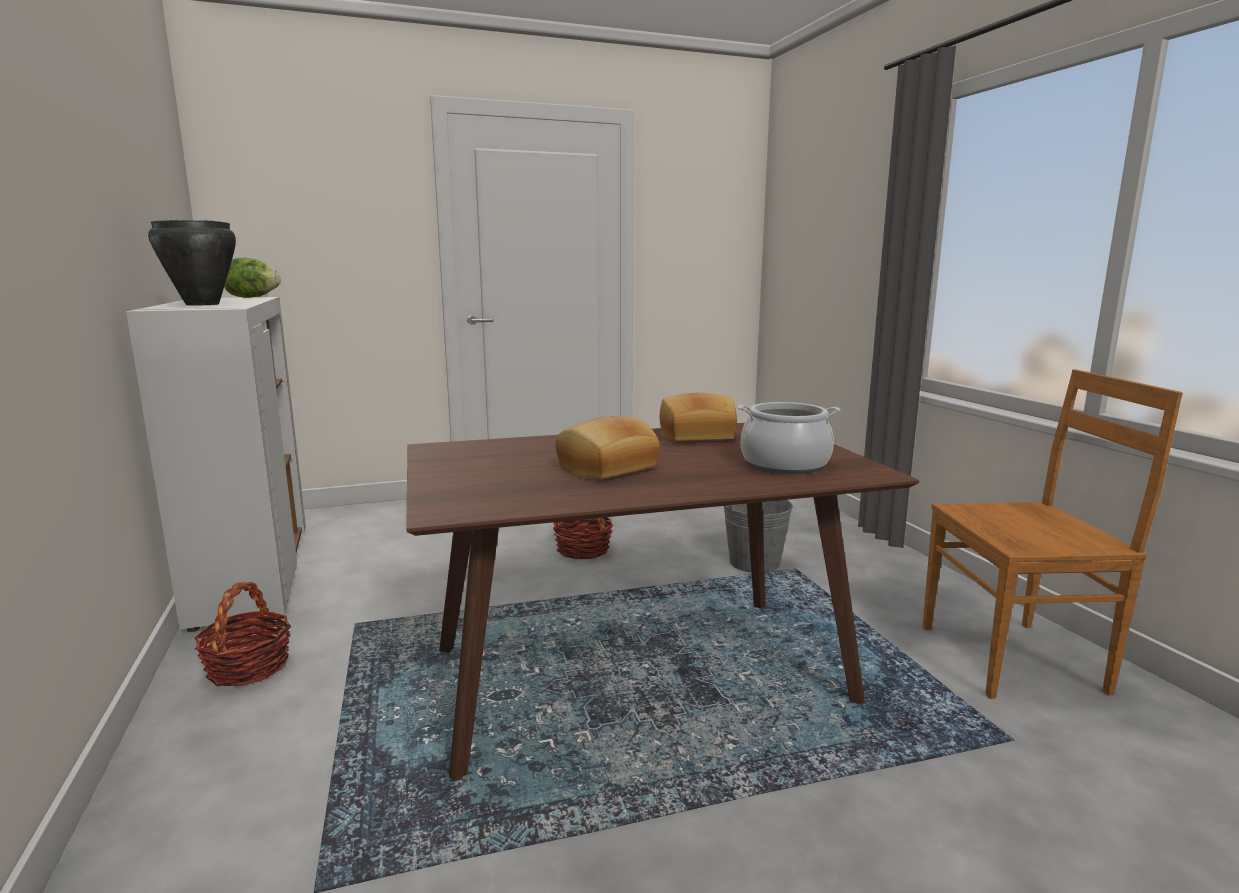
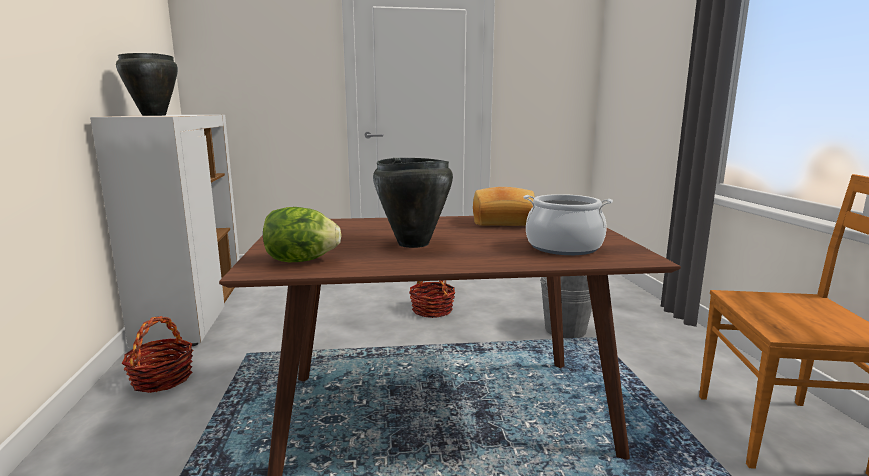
camera: 10 degrees right, 0 degrees up
(251, 297) = (203, 114): lettuce -> lettuce (301, 261)
(608, 468) = (413, 244): bread -> black cooking pot

